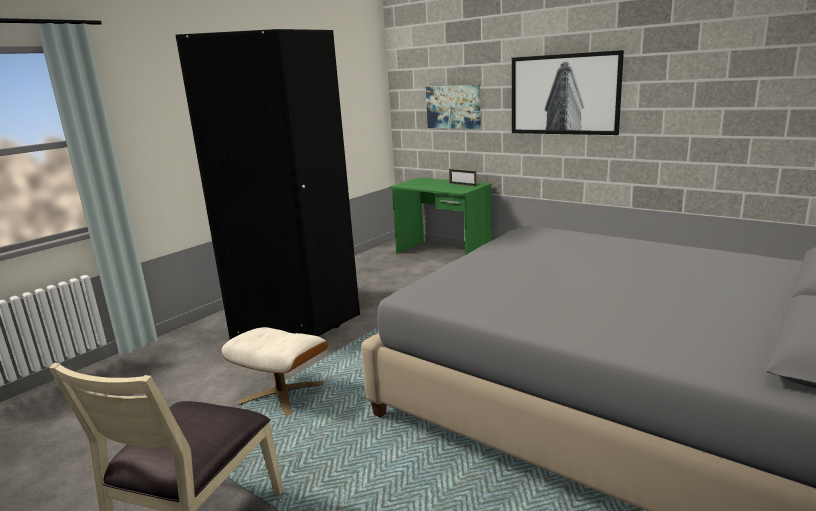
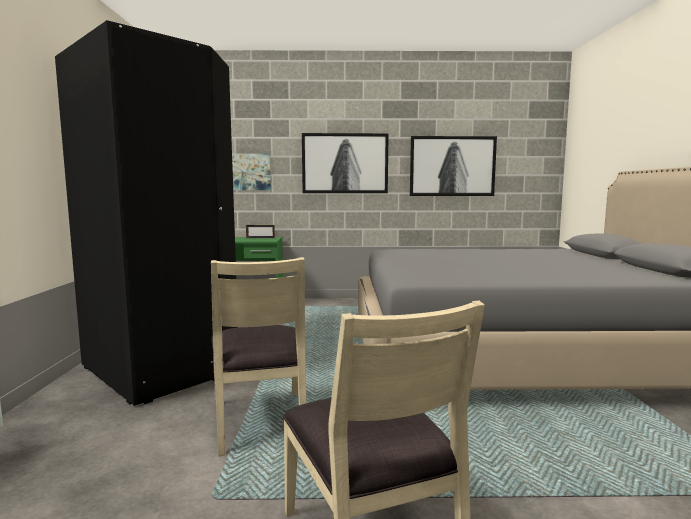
camera: 40 degrees left, 10 degrees down
(281, 393) = (260, 422): beige ottoman -> beige chair
(722, 95) = (452, 166): none -> picture

